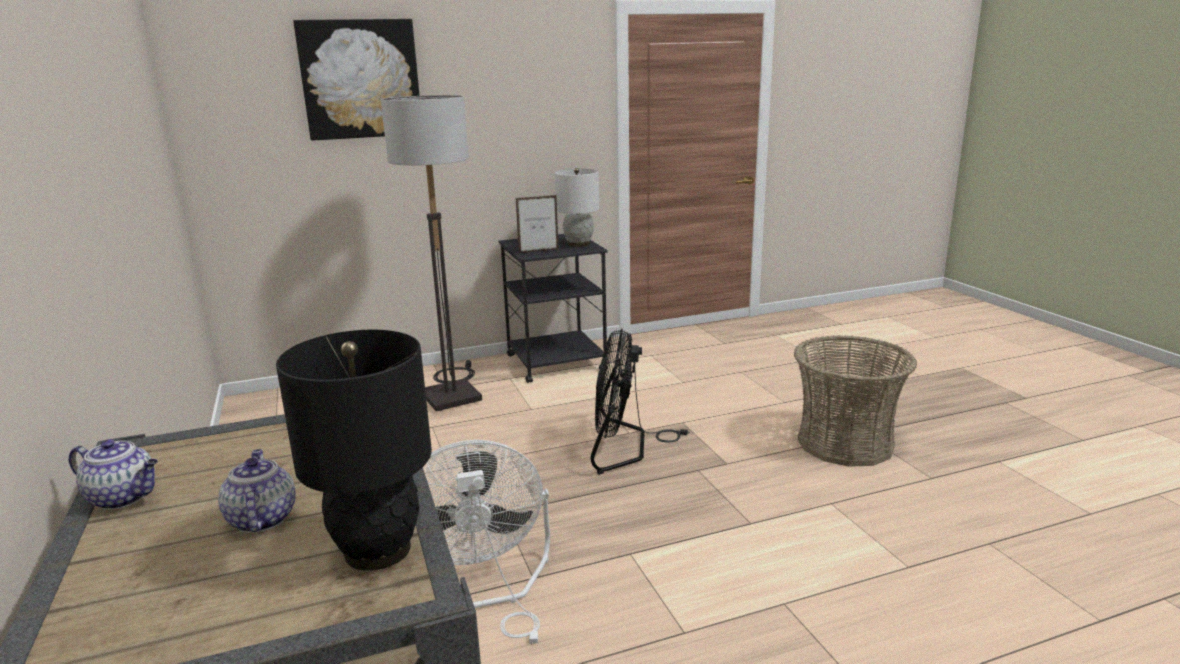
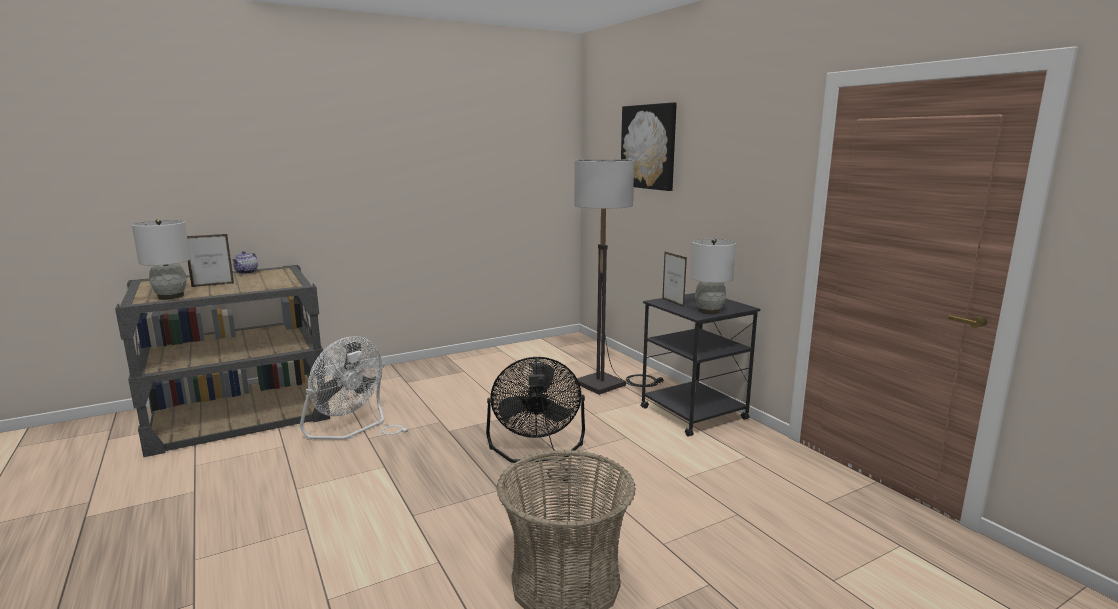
camera: 80 degrees right, 5 degrees down
(261, 518) = (213, 285): teapot -> picture frame
(377, 550) = (170, 296): black table lamp -> white table lamp
(485, 592) = (359, 427): white fan -> white fan turned 120 degrees counterclockwise

